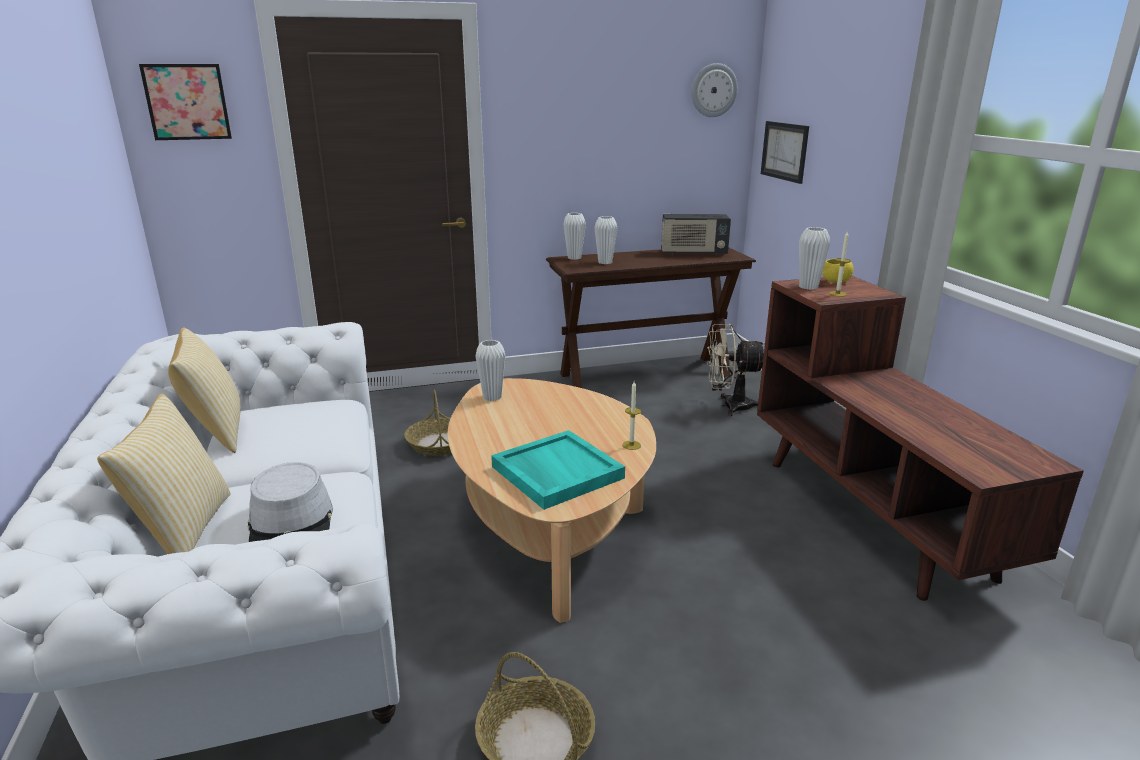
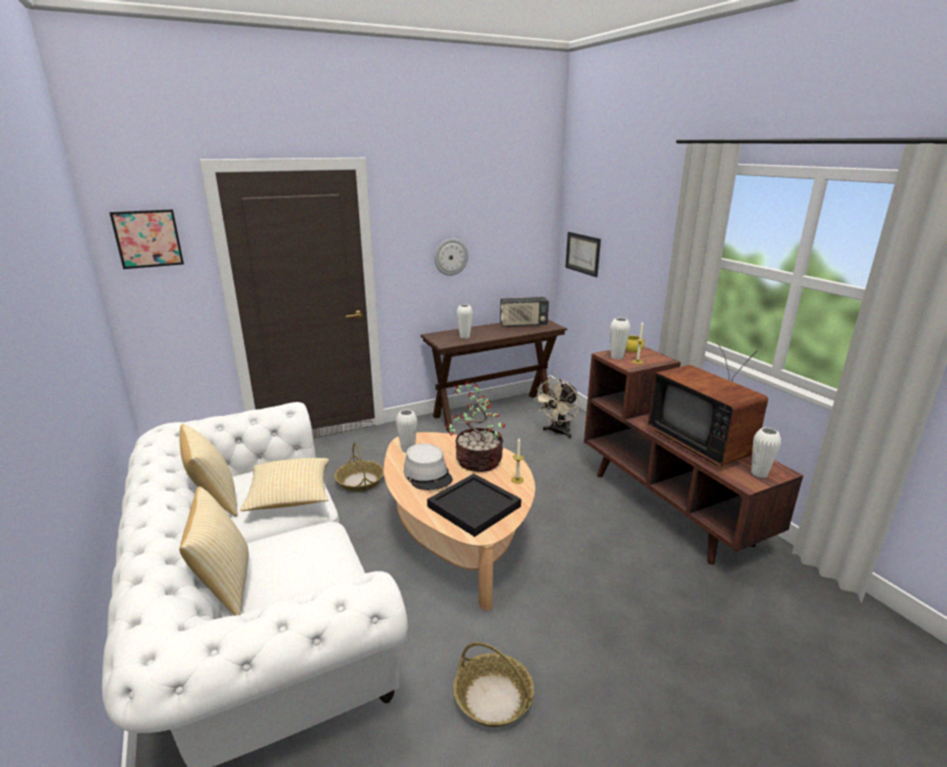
camera: 10 degrees left, 0 degrees up
(291, 521) = (305, 569): grey hat -> grey hat (428, 475)
(311, 437) = (290, 497): none -> pillow
(556, 472) = (473, 506): turquoise tray -> black tray
(574, 258) = (441, 334): white vase -> white vase (759, 474)
(582, 417) = (477, 461): none -> potted plant
(713, 90) = (531, 211): wall clock -> wall clock (450, 257)
(729, 406) = (558, 432): beige fan -> beige fan turned 45 degrees counterclockwise
(924, 415) = (702, 442): none -> television

